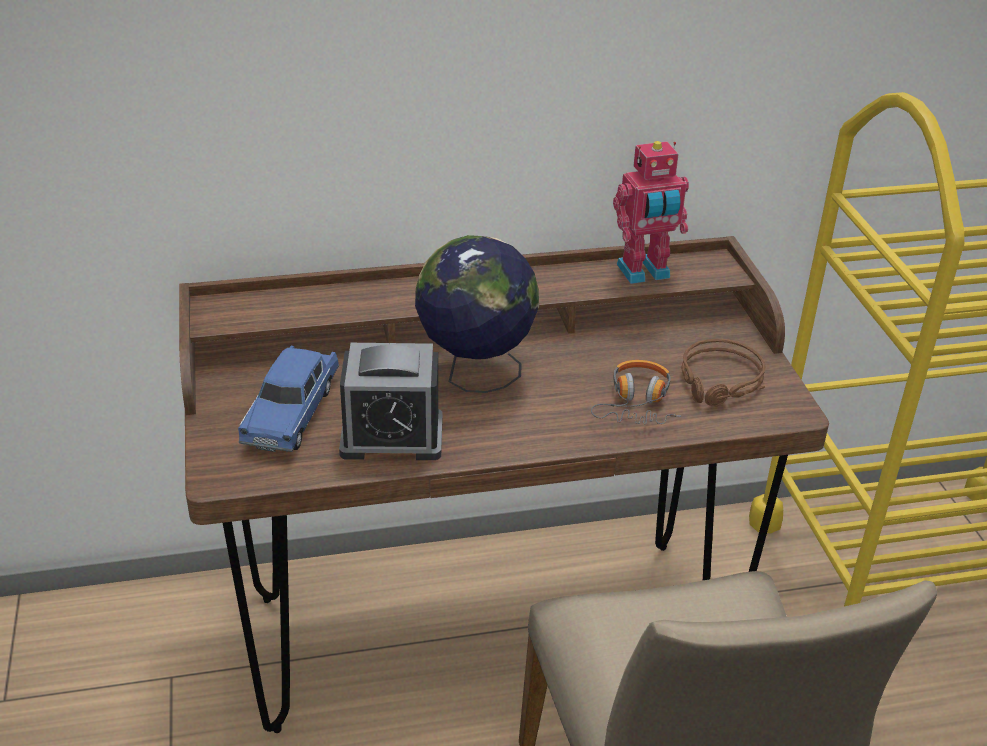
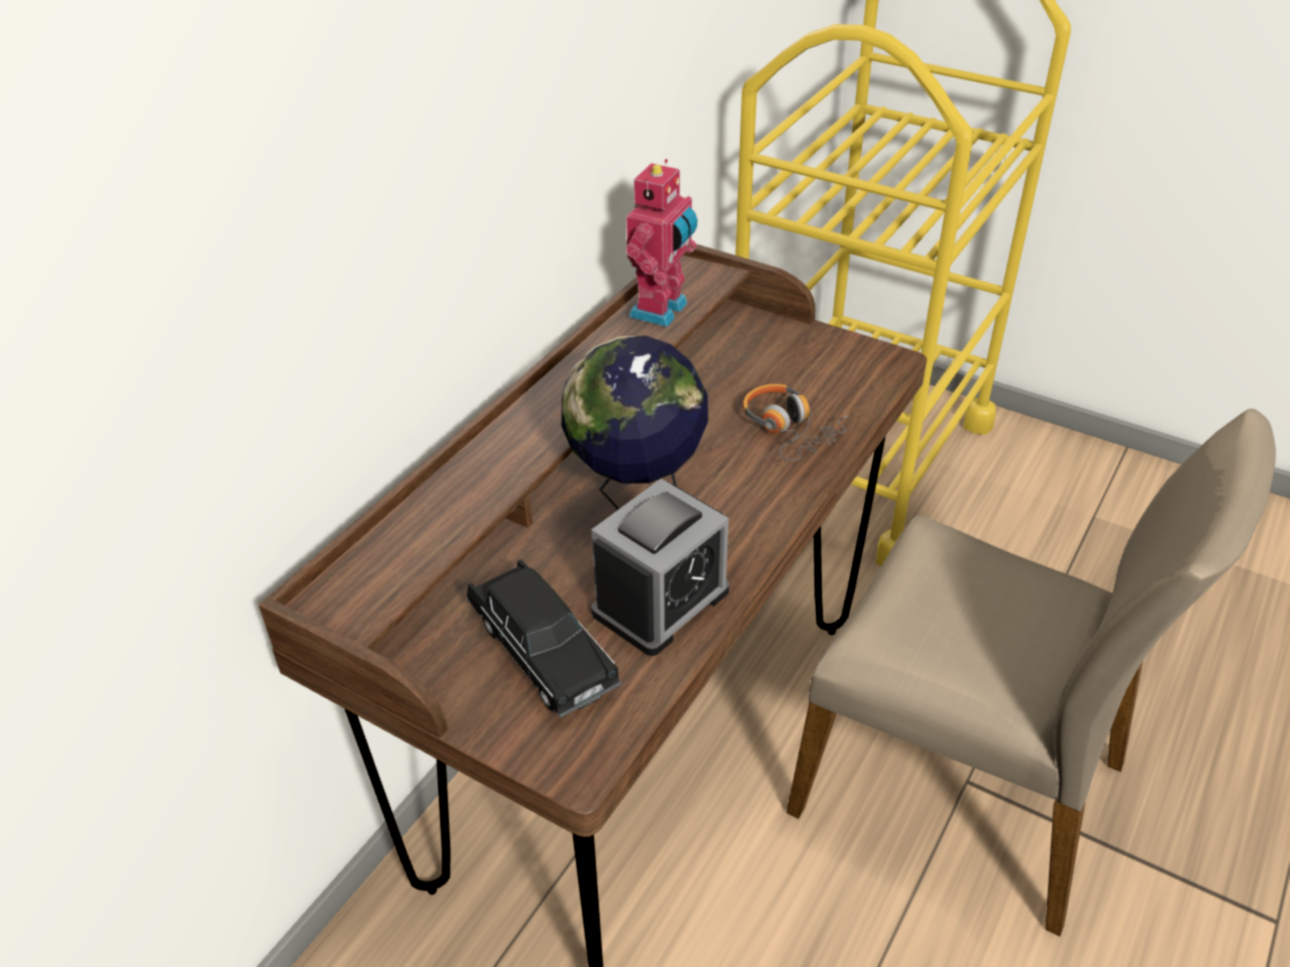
camera: 45 degrees left, 5 degrees up
(292, 414) = (542, 653): blue toy car -> black toy car
(721, 382) = (815, 371): brown headphones -> none

